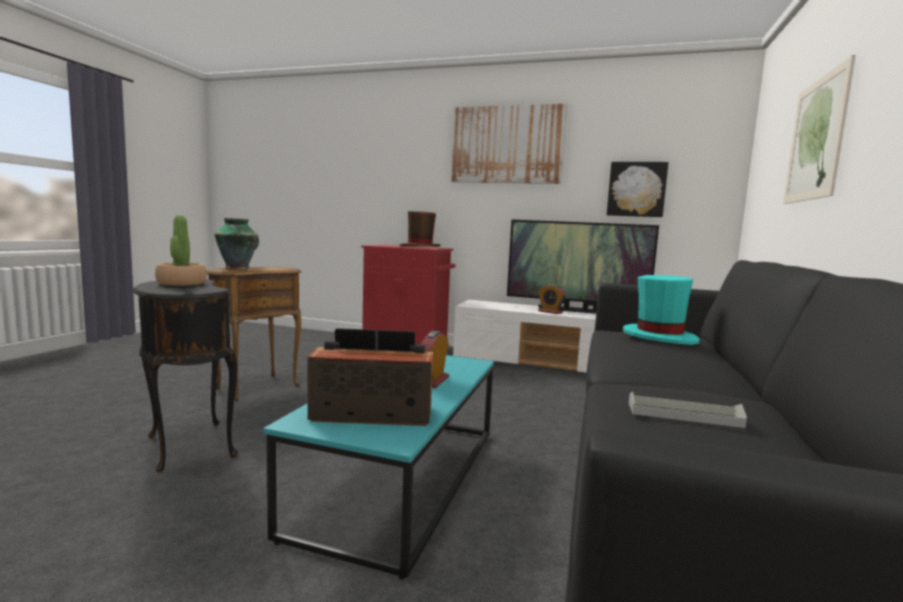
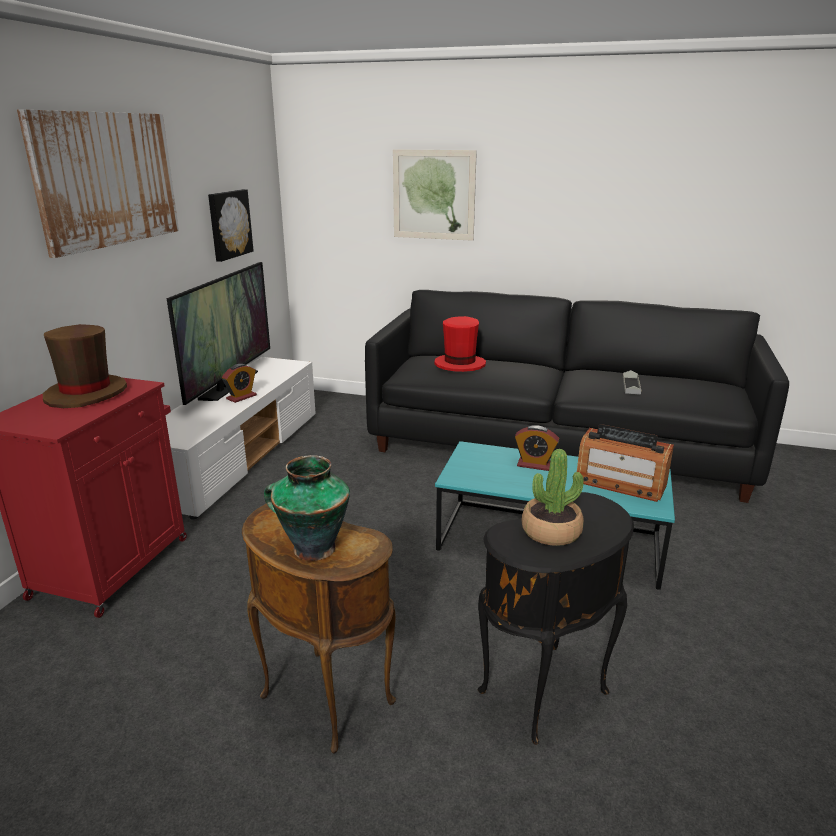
camera: 90 degrees left, 15 degrees up
(372, 413) = (620, 483): radio -> radio turned 60 degrees counterclockwise
(659, 337) = (460, 365): turquoise hat -> red hat

